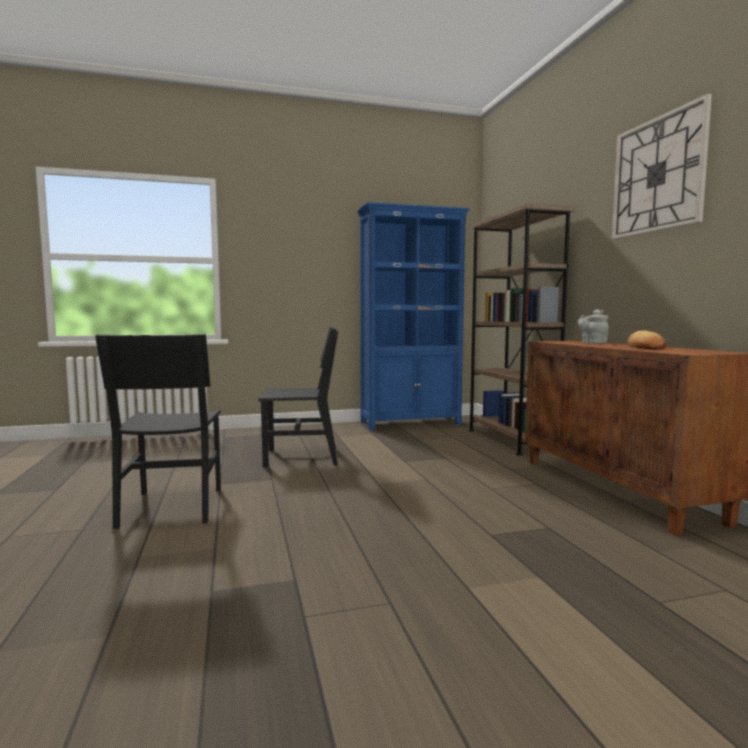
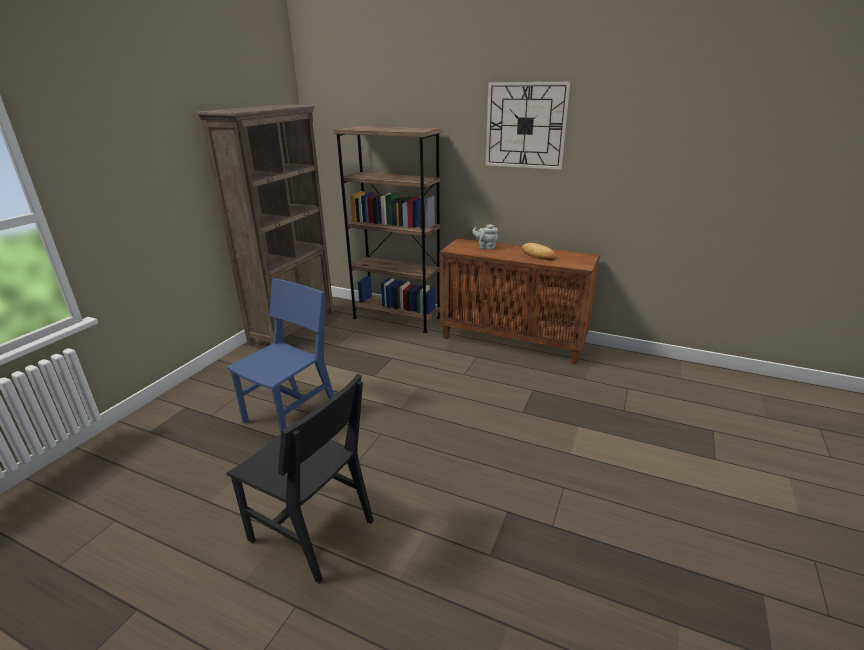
camera: 50 degrees left, 20 degrees up
(301, 457) = (291, 414): black chair -> blue chair
(411, 423) = (294, 327): blue bookcase -> brown bookcase

